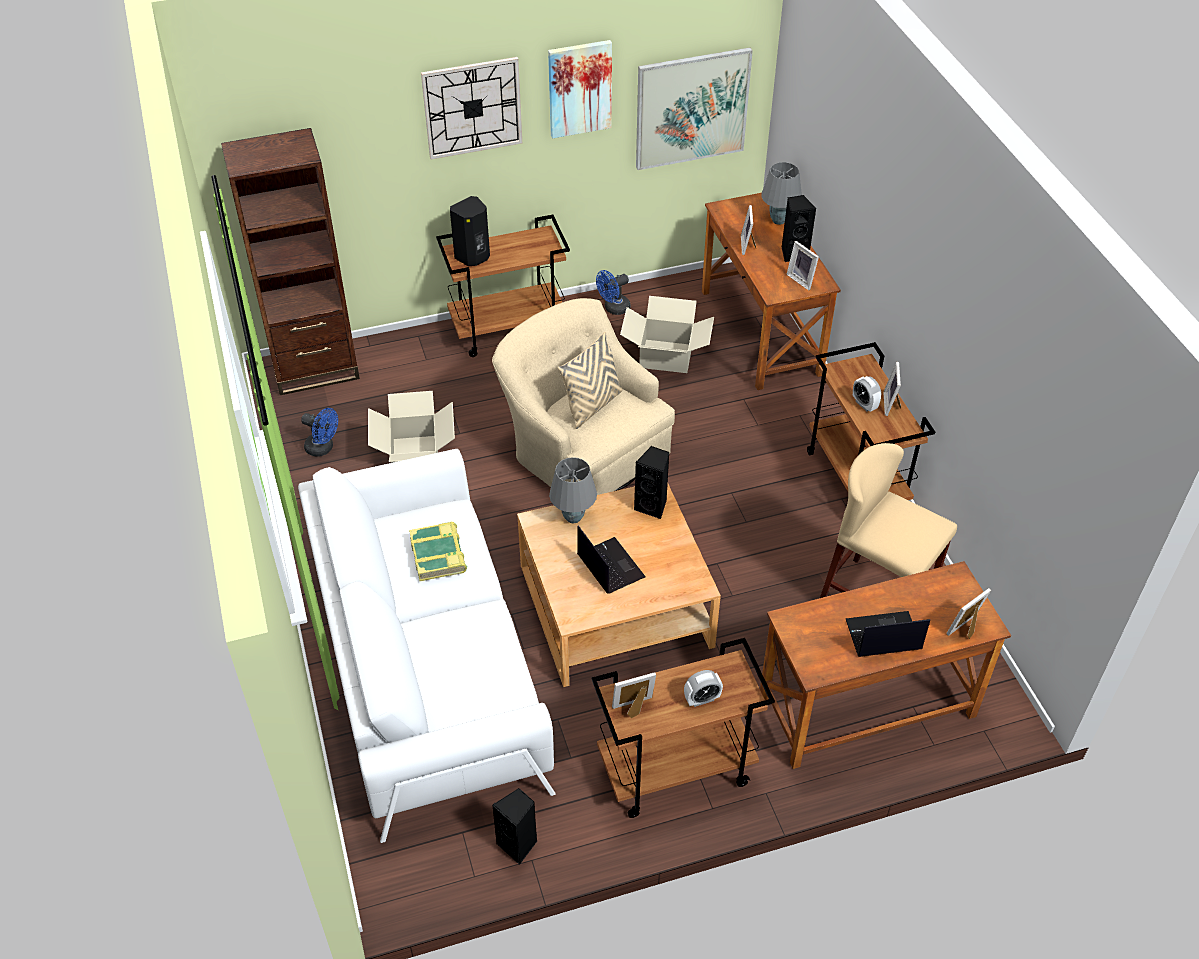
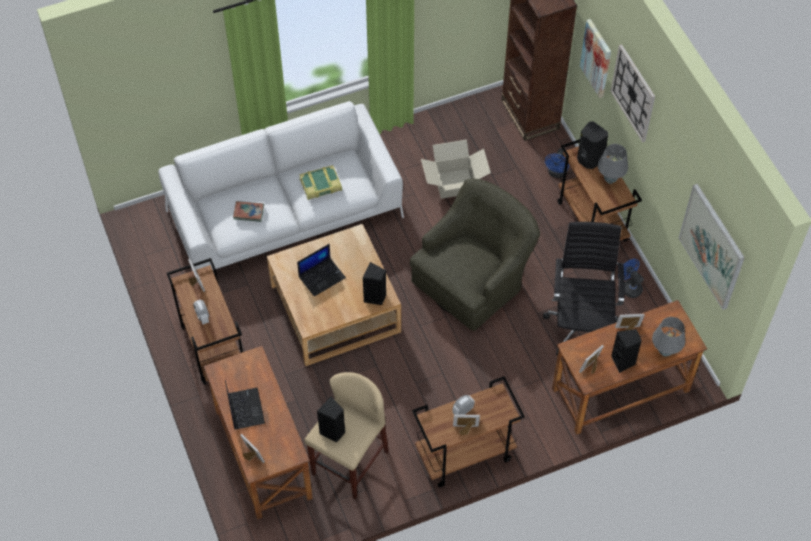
camera: 85 degrees right, 10 degrees up
(323, 448) = (455, 132): blue fan -> blue fan (556, 173)
(474, 652) = (248, 212): none -> book
(518, 845) = (164, 273): black speaker -> black speaker (333, 432)
(573, 518) = (361, 254): grey table lamp -> grey table lamp (610, 180)
(579, 88) = (672, 154): picture -> picture (596, 58)
(583, 449) = (473, 279): beige armchair -> green armchair
(592, 406) = (467, 257): beige pillow -> none
(666, 356) = (581, 325): cardboard box -> black office chair

